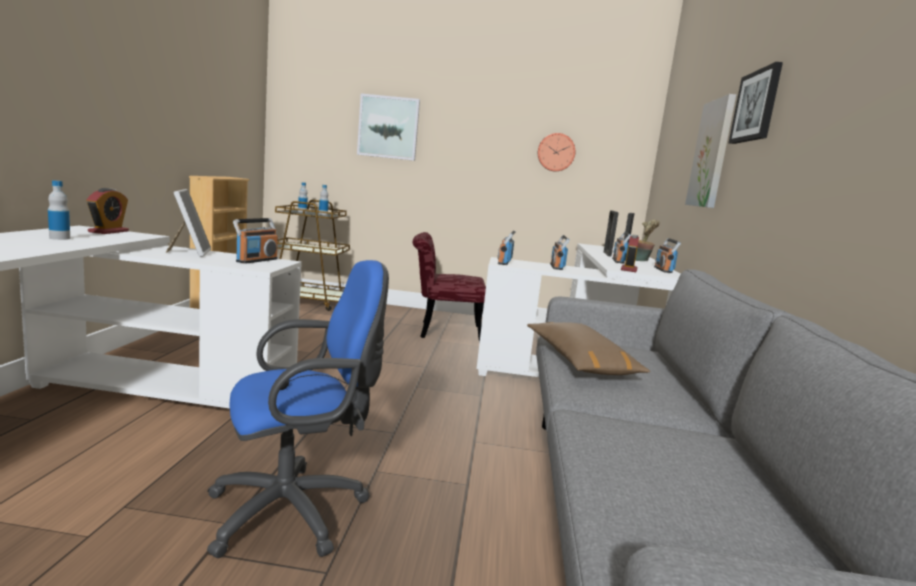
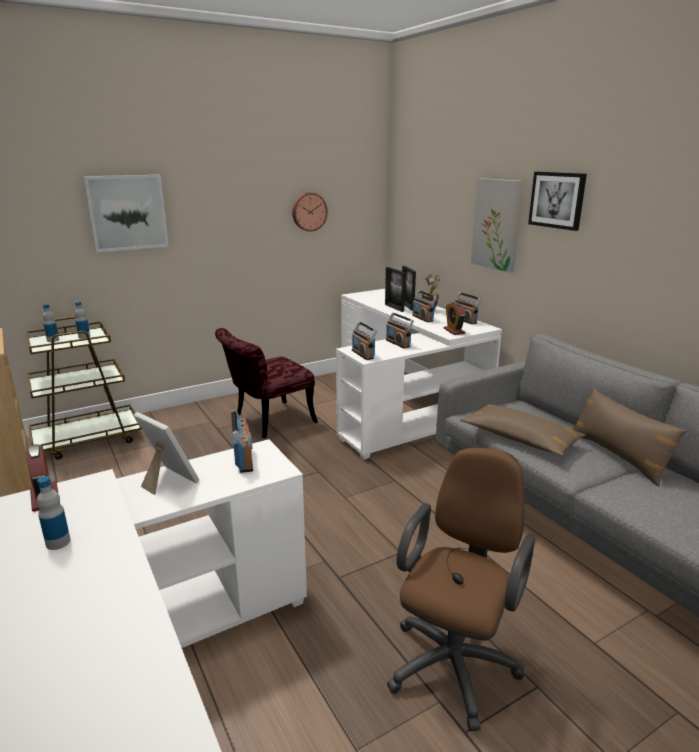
camera: 35 degrees left, 10 degrees up
(296, 511) = (455, 660): blue office chair -> brown office chair
(682, 410) = (618, 456): none -> brown pillow

